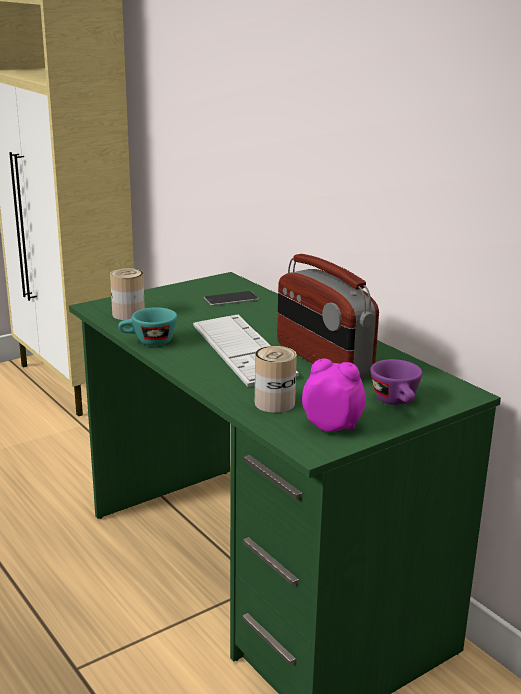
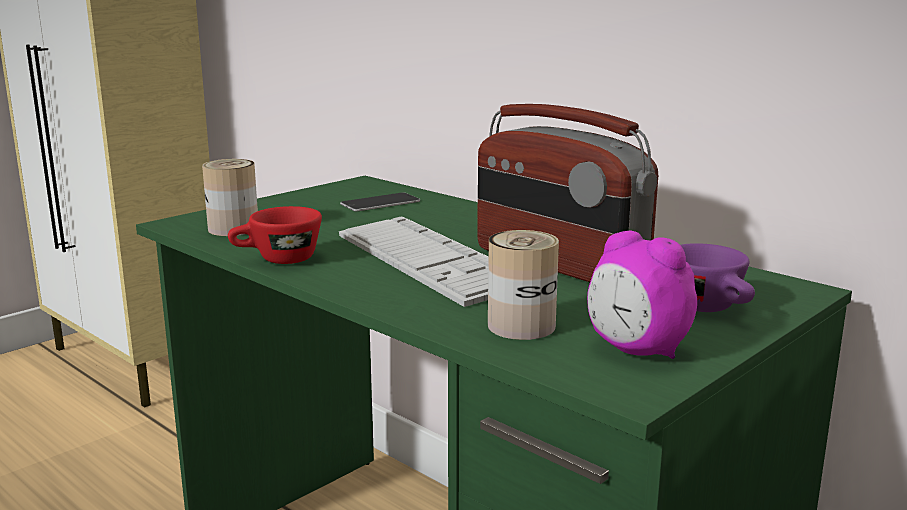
camera: 10 degrees left, 5 degrees down
(148, 342) = (277, 260): turquoise cup -> red cup
(332, 426) = (636, 351): alarm clock -> alarm clock turned 150 degrees counterclockwise

